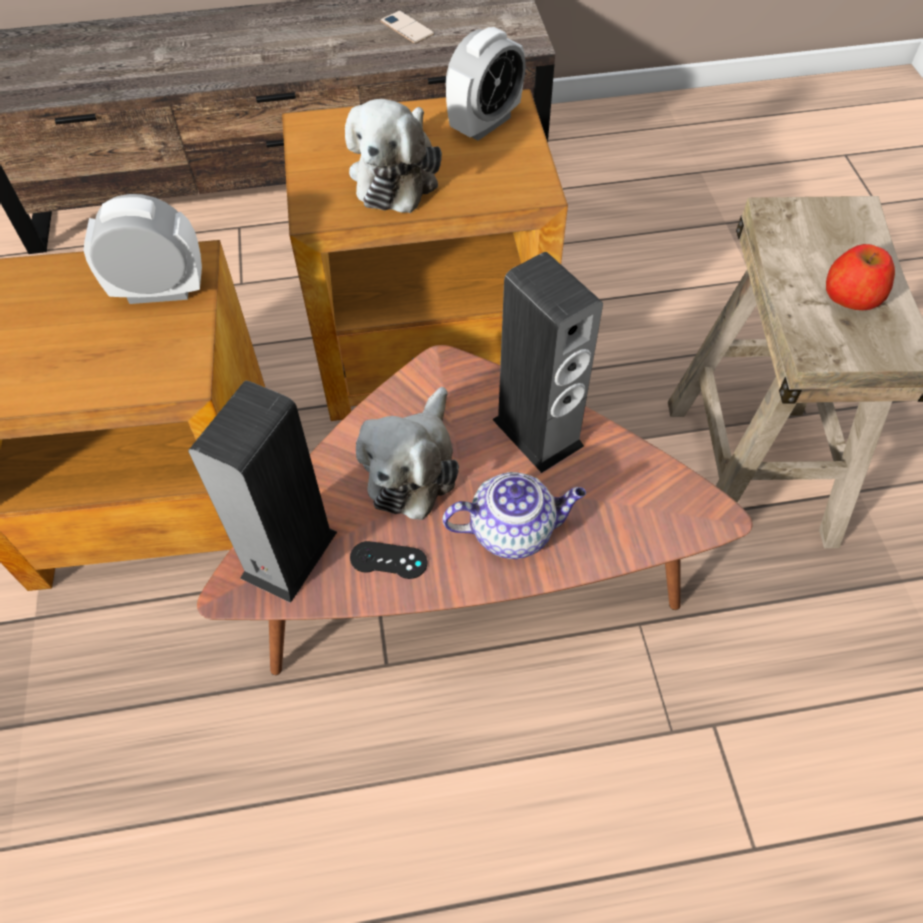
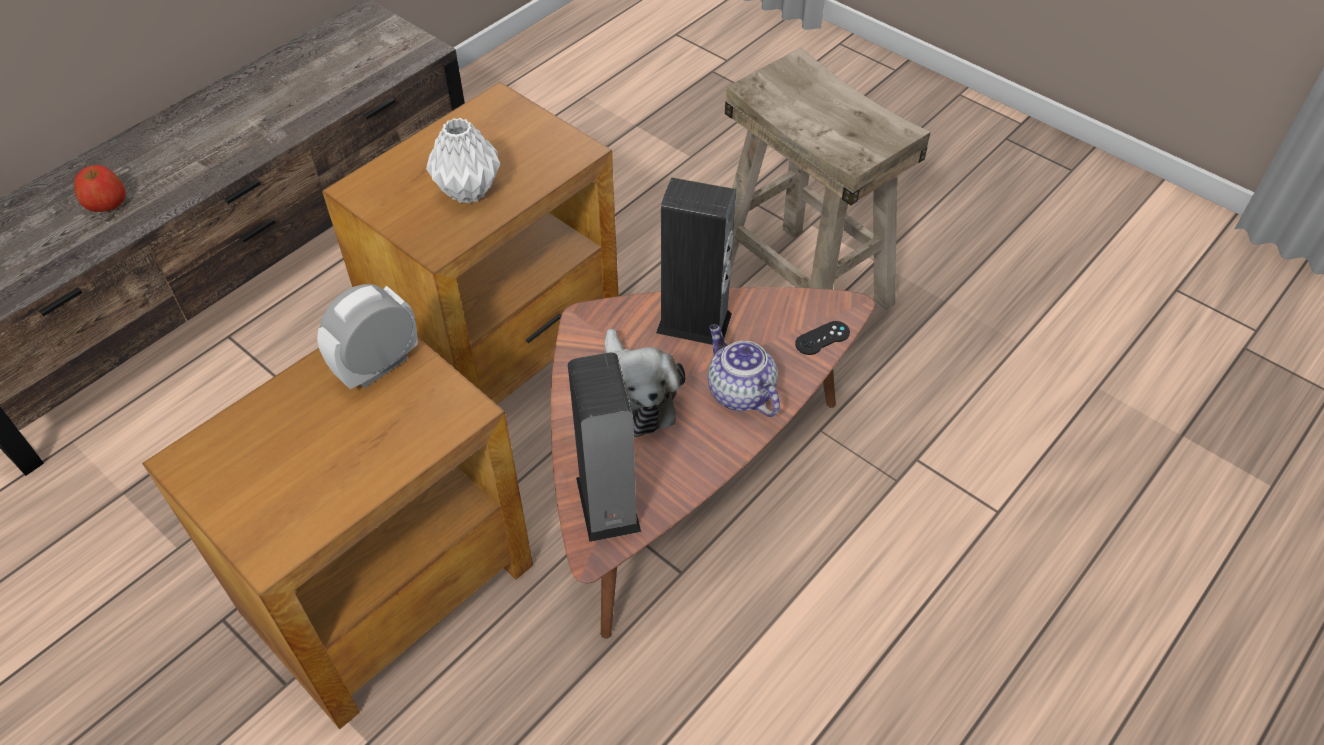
camera: 40 degrees left, 5 degrees down
(388, 560) = (678, 462): black game controller -> black game controller (822, 338)
(397, 175) = (469, 190): plush toy -> white vase
(407, 28) = (310, 81): phone -> none
(485, 124) = (494, 122): alarm clock -> none
(513, 530) = (739, 392): teapot -> teapot turned 75 degrees counterclockwise
(850, 296) = (840, 118): apple -> apple (106, 203)

